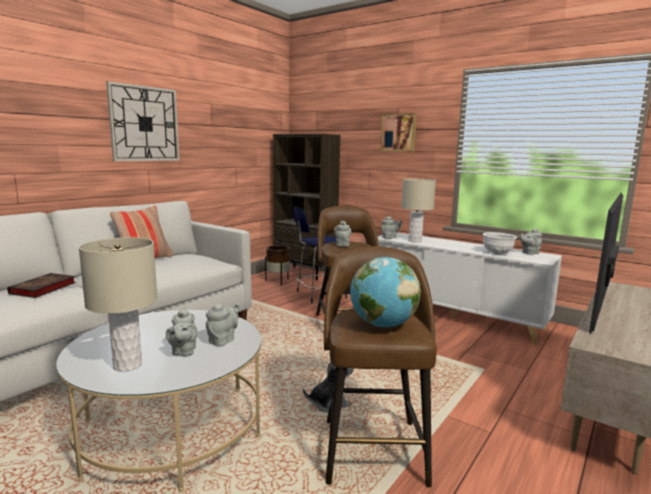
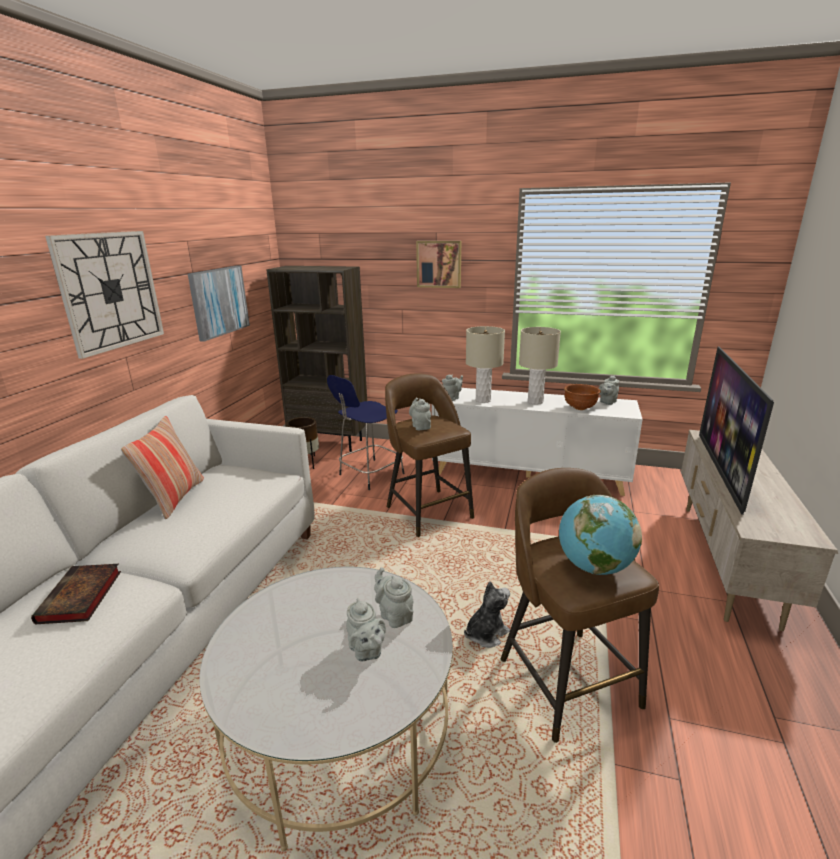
camera: 20 degrees left, 10 degrees up
(128, 365) = (319, 697): beige table lamp -> beige table lamp (535, 401)
(223, 340) = (394, 615): grey teapot -> grey teapot turned 45 degrees counterclockwise
(230, 149) = (219, 301): none -> picture
(497, 253) = (580, 408): white bowl -> brown bowl

